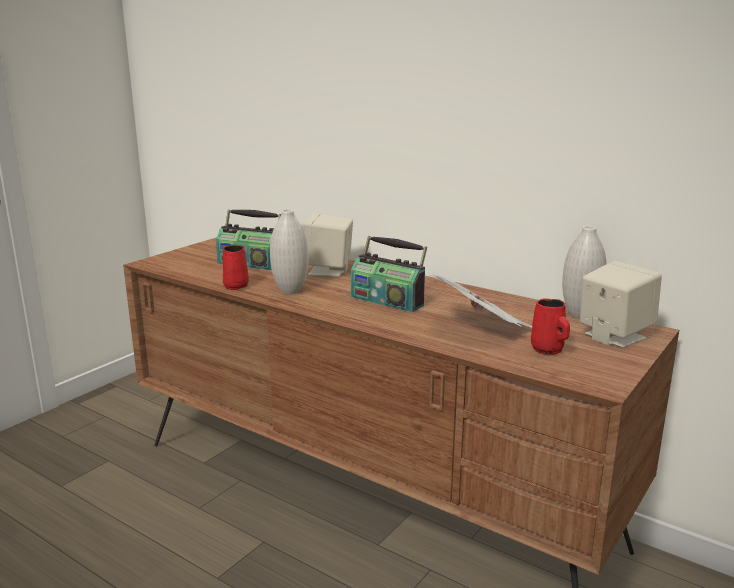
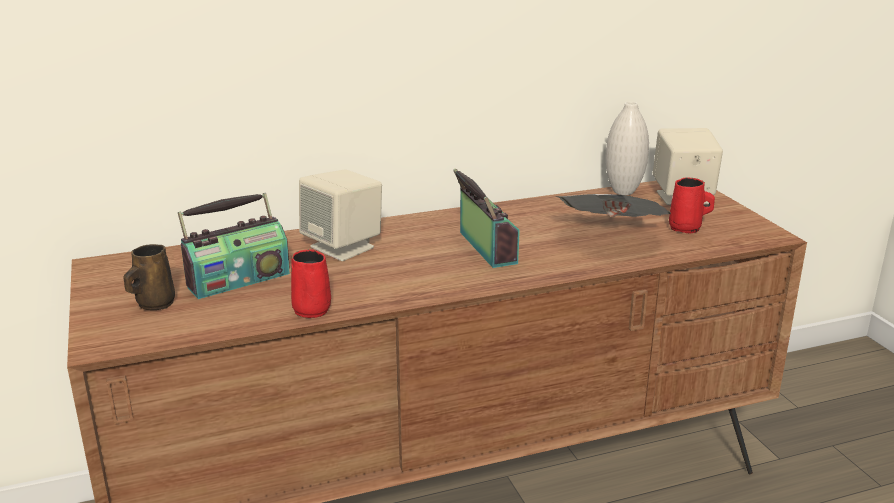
camera: 55 degrees left, 5 degrees up
(201, 258) = (154, 304): none -> brown mug
(290, 291) = (381, 285): white vase -> none
(388, 300) = (485, 248): radio -> radio turned 90 degrees counterclockwise

